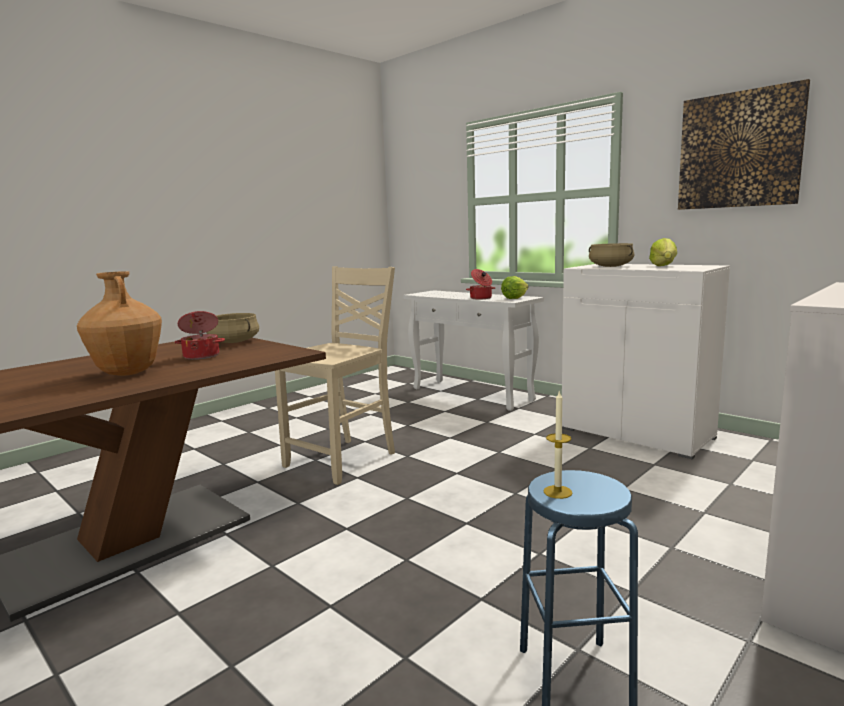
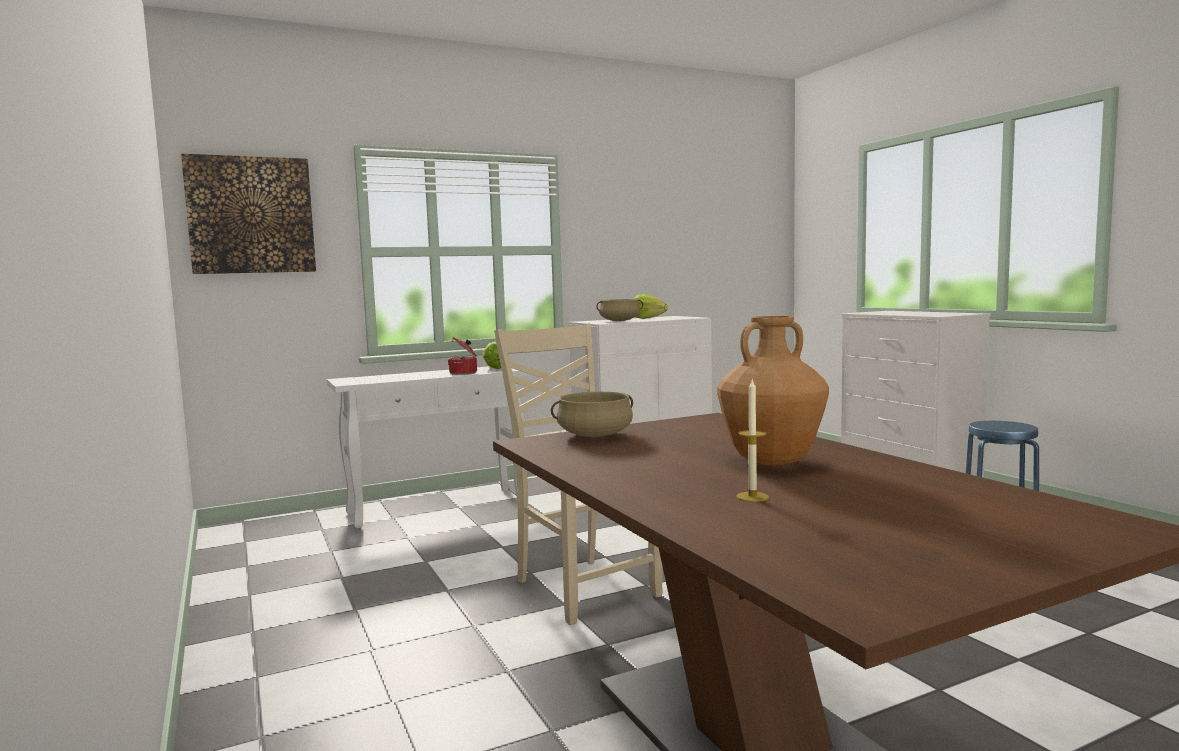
camera: 70 degrees left, 5 degrees down
(202, 356) = (686, 442): cooking pot -> none
(557, 492) = (1007, 428): candle -> candle (752, 497)
(739, 150) = (653, 224): picture -> picture (251, 215)

